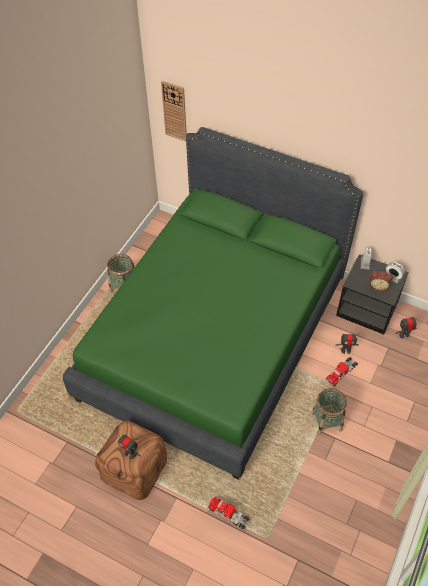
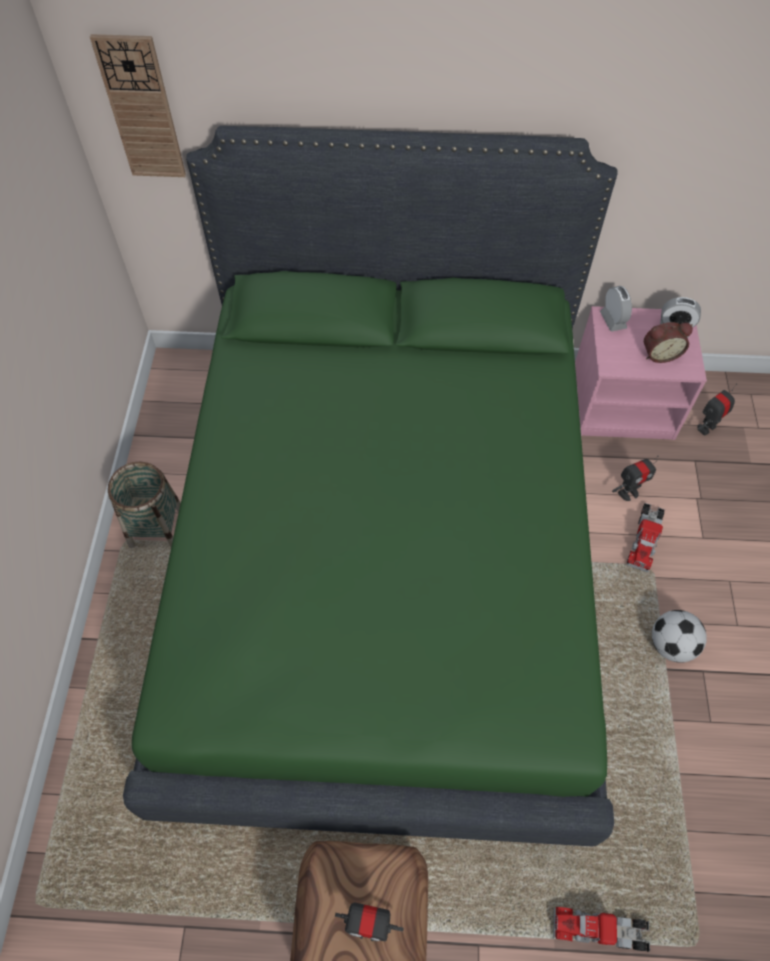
camera: 25 degrees left, 5 degrees up
(326, 421) = (671, 645): basket -> football
(367, 309) = (623, 403): black nightstand -> pink nightstand

